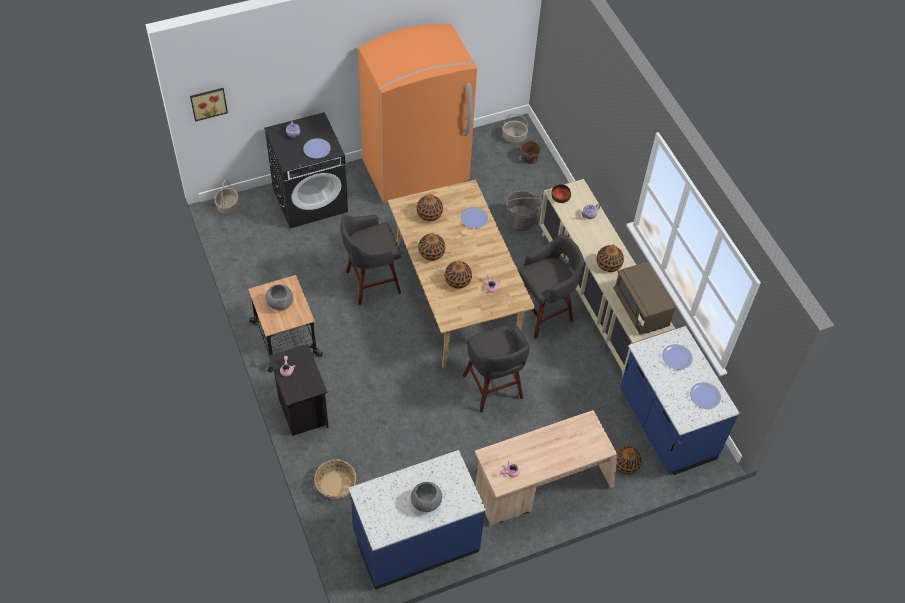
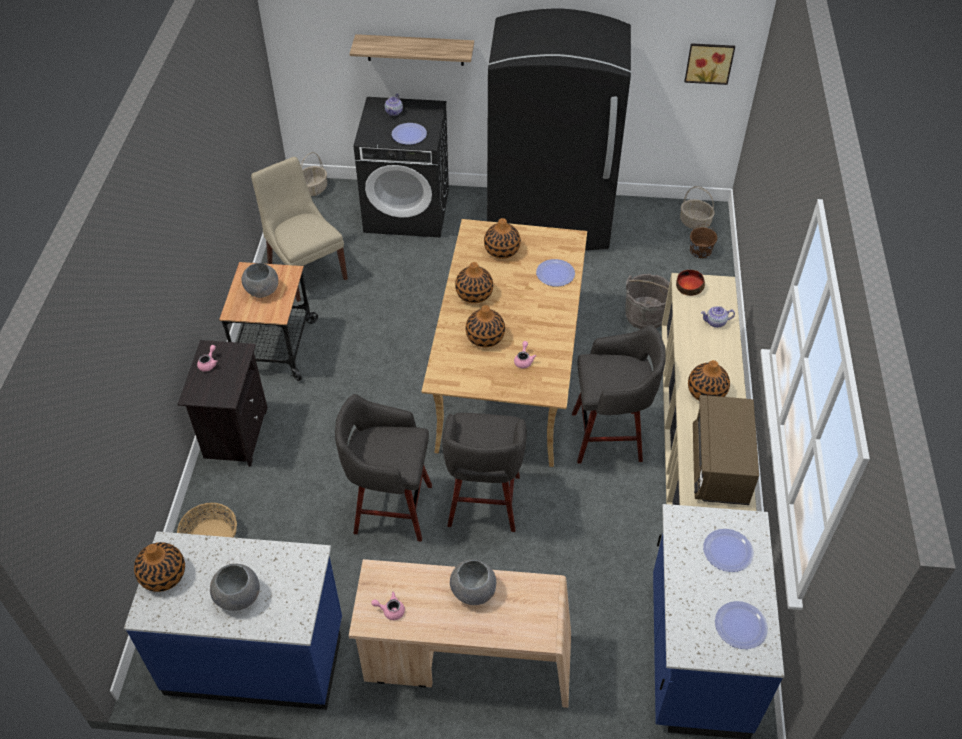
camera: 30 degrees right, 5 degrees down
(208, 103) = (298, 36): picture -> picture (709, 62)
(267, 273) = (306, 270): none -> beige chair
(298, 85) = (415, 50): none -> shelf
(371, 282) = (415, 322): grey stool -> grey stool (390, 508)
(416, 171) = (550, 221): orange fridge -> black fridge
(548, 440) = (472, 590): none -> grey bowl
(625, 465) = (604, 684): vase -> vase (163, 575)

